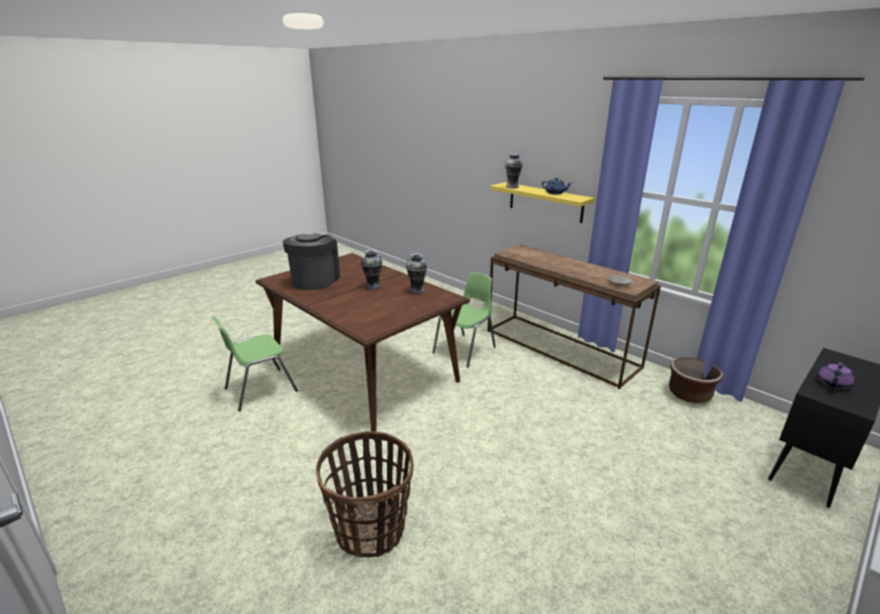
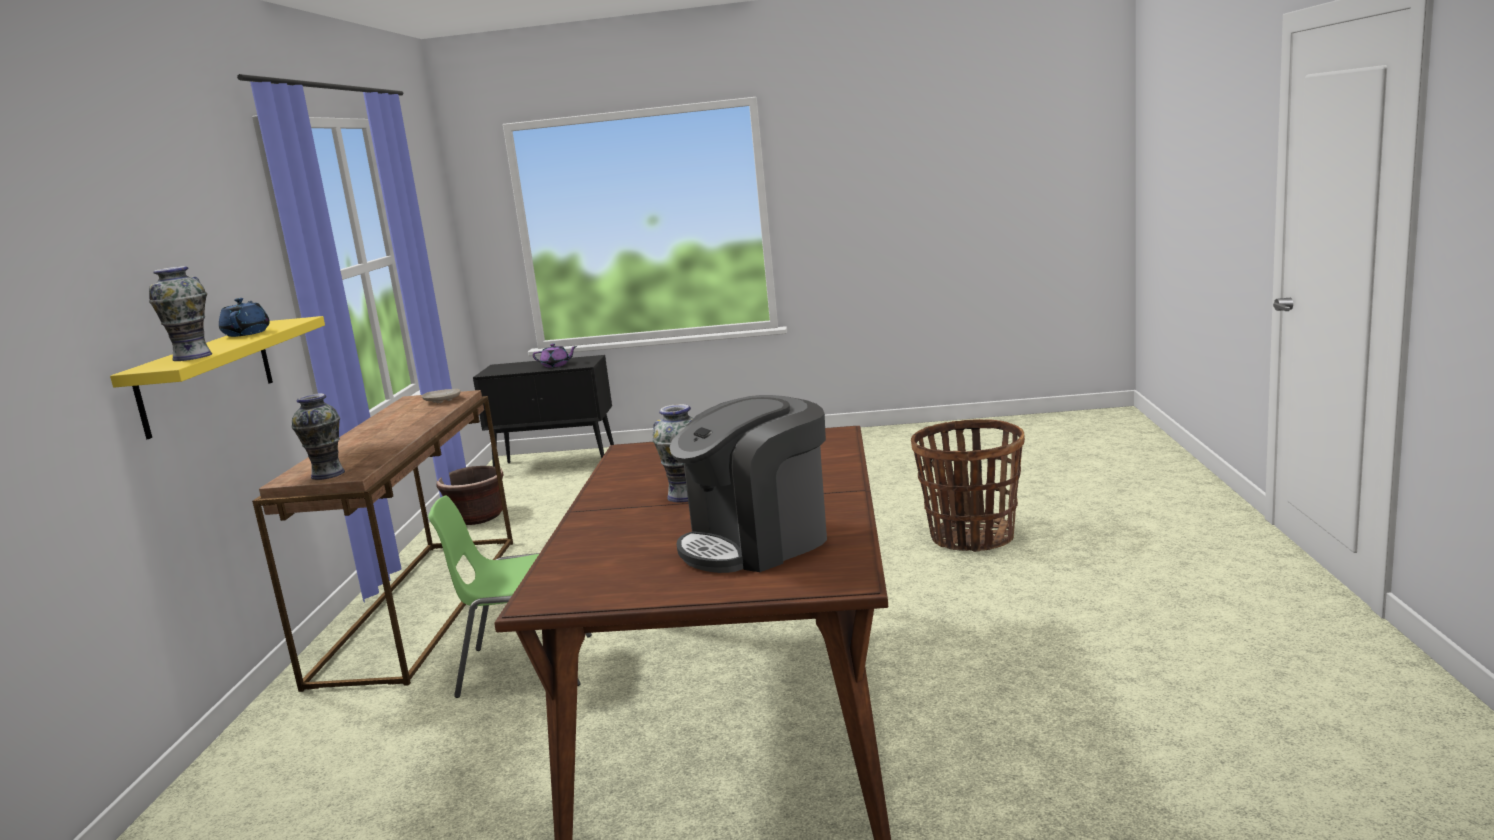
camera: 130 degrees left, 10 degrees down
(259, 389) = (992, 759): green chair -> none
(417, 291) = (643, 469): vase -> vase (328, 474)

